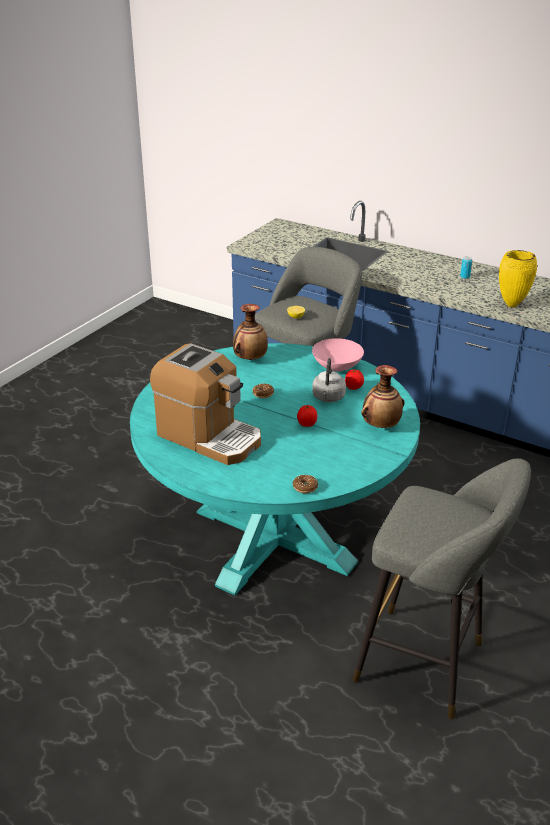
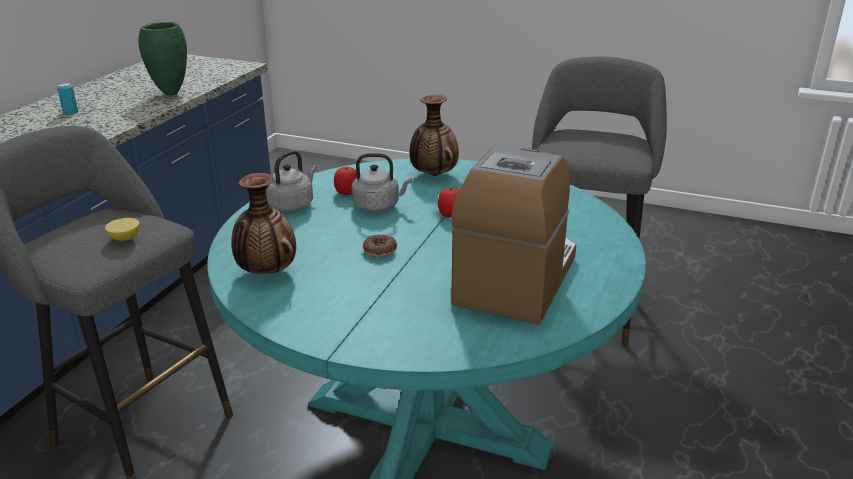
camera: 100 degrees left, 5 degrees down
(305, 487) = (583, 207): donut -> none
(337, 367) = (292, 205): pink bowl -> grey kettle
(511, 305) = (170, 94): yellow vase -> green vase

